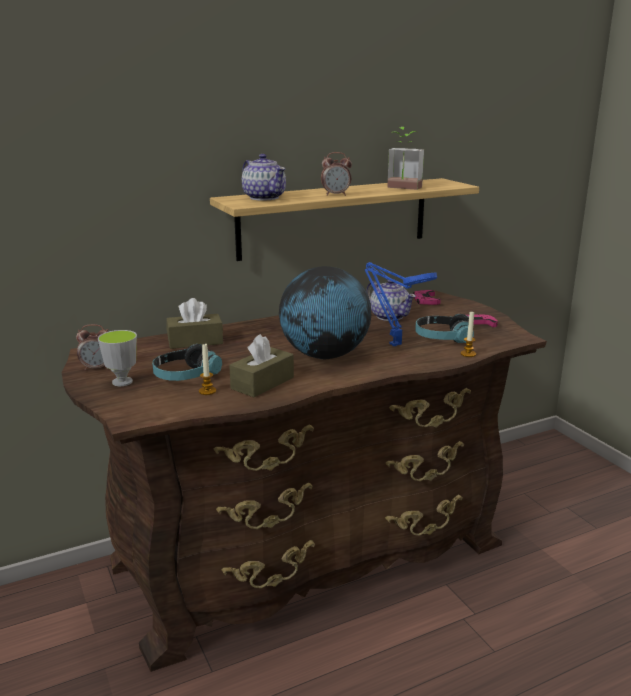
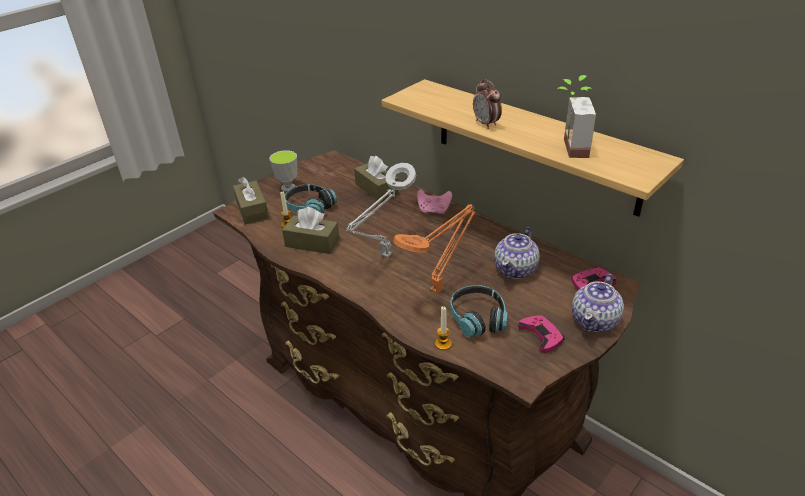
camera: 70 degrees right, 15 degrees up
(97, 368) = (306, 171): alarm clock -> none
(145, 407) = (252, 210): none -> brown tissue box
(264, 197) = (440, 98): teapot -> teapot (595, 320)
(268, 326) = (433, 210): none -> pink game controller
(324, 356) = (384, 257): globe -> grey table lamp
(393, 344) = (438, 289): blue table lamp -> orange table lamp

